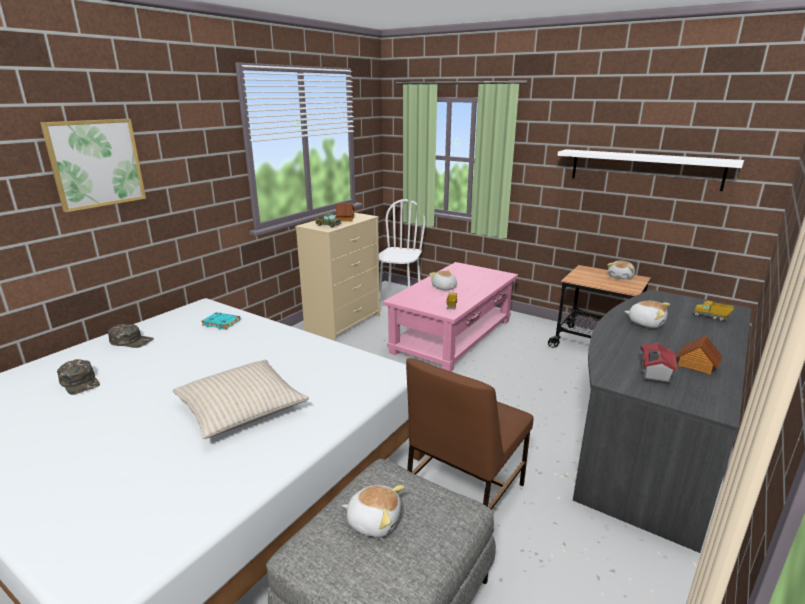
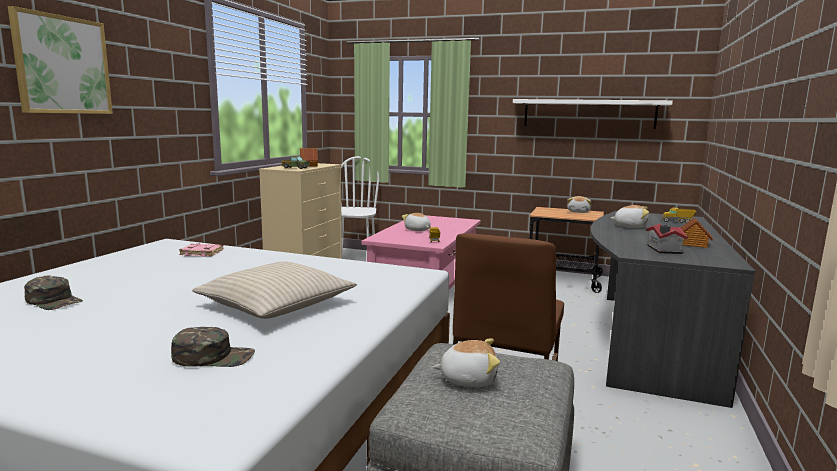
camera: 15 degrees left, 10 degrees down
(132, 341) = (98, 269): green cap -> green cap (214, 356)
(222, 323) = (202, 253): turquoise book -> pink book

